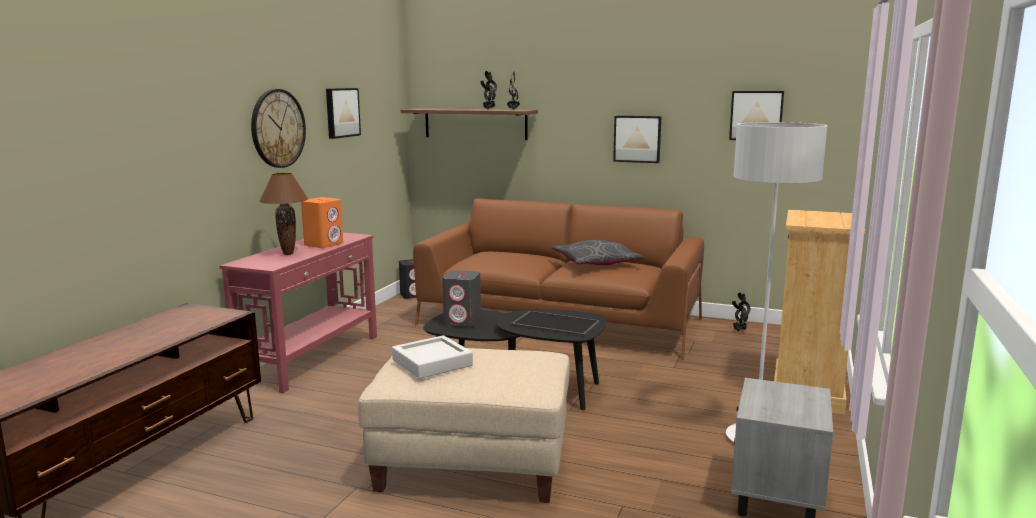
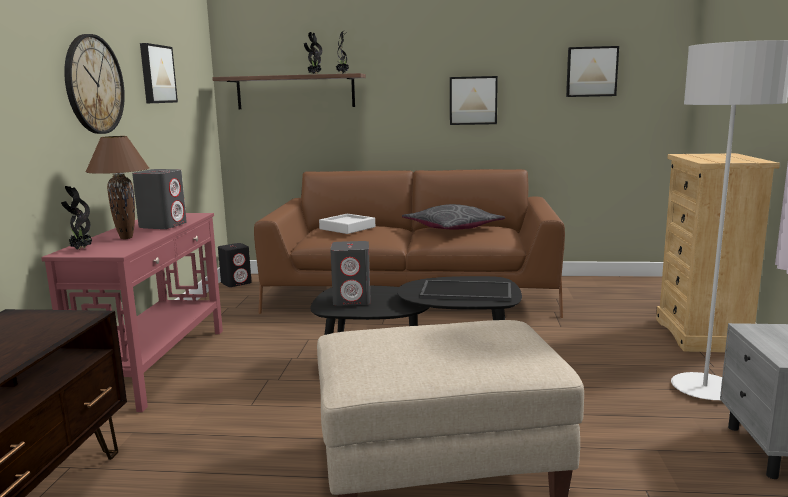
camera: 15 degrees left, 0 degrees up
(324, 244) = (163, 225): orange speaker -> grey speaker
(432, 363) = (391, 348): grey tray -> grey tray (347, 228)
(739, 331) = (588, 285): potted plant -> potted plant (80, 249)

